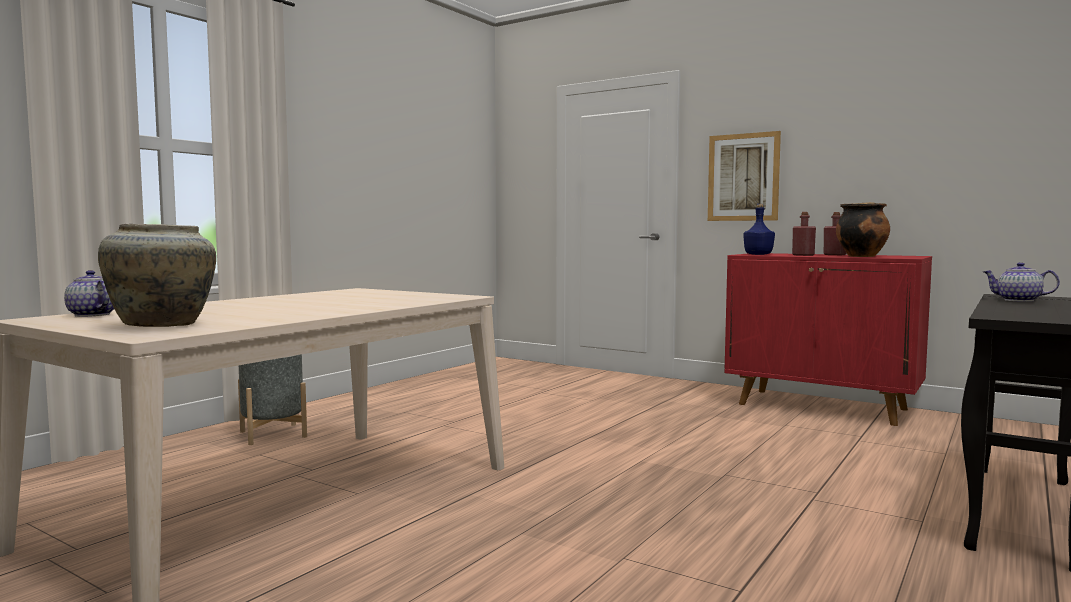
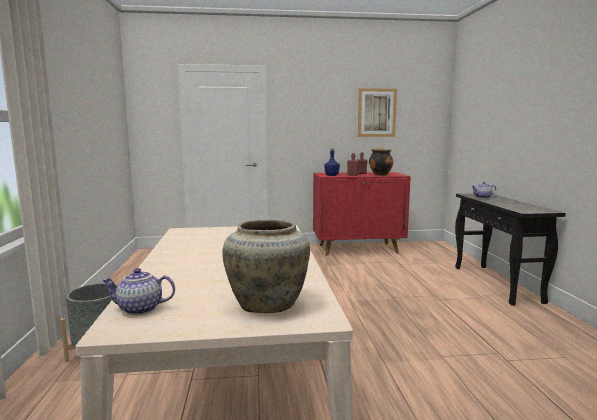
camera: 40 degrees left, 5 degrees up
(743, 177) = (305, 131): picture -> picture (376, 112)

